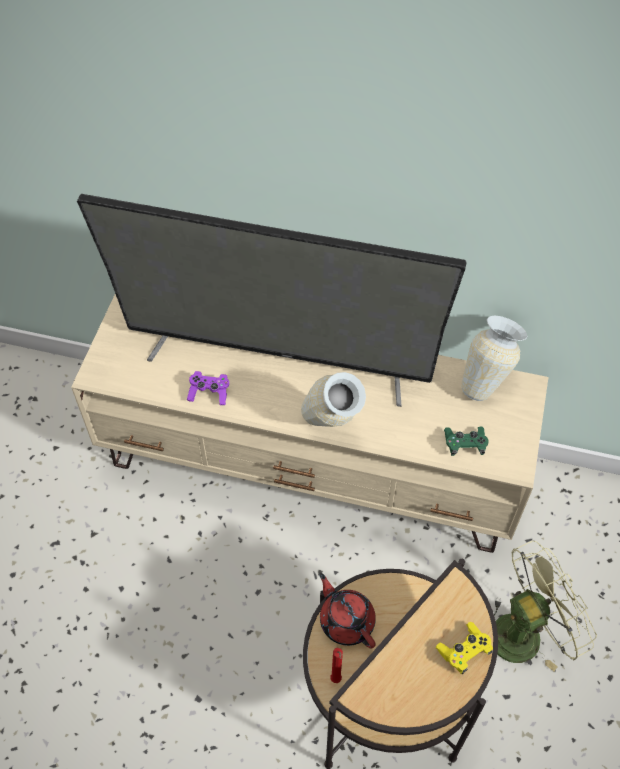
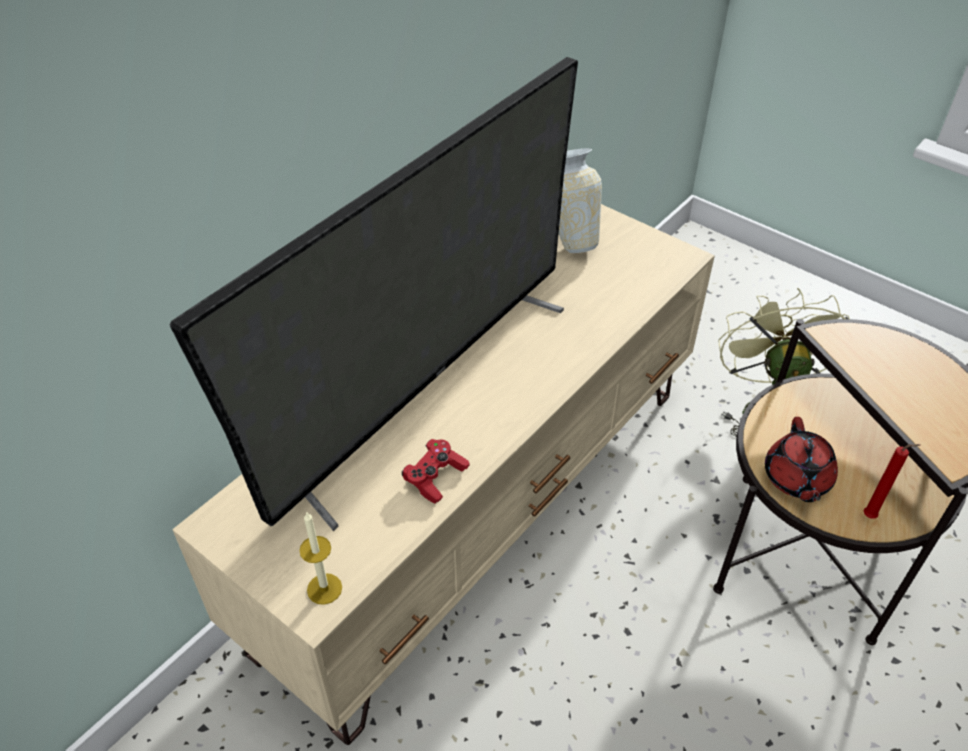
camera: 65 degrees left, 10 degrees down
(108, 374) = (324, 588): none -> candle
(209, 393) = (435, 477): purple game controller -> red game controller
(331, 429) = (561, 378): vase -> none
(346, 620) = (796, 479): red teapot -> red teapot turned 75 degrees counterclockwise
(464, 444) = (639, 281): green game controller -> none
(464, 651) = (910, 357): yellow game controller -> none

